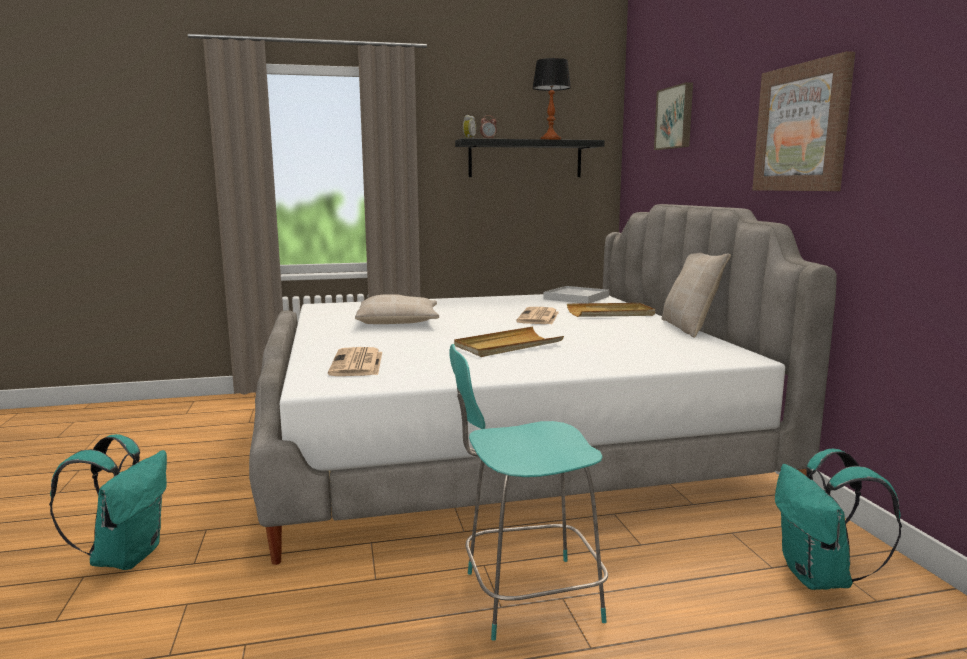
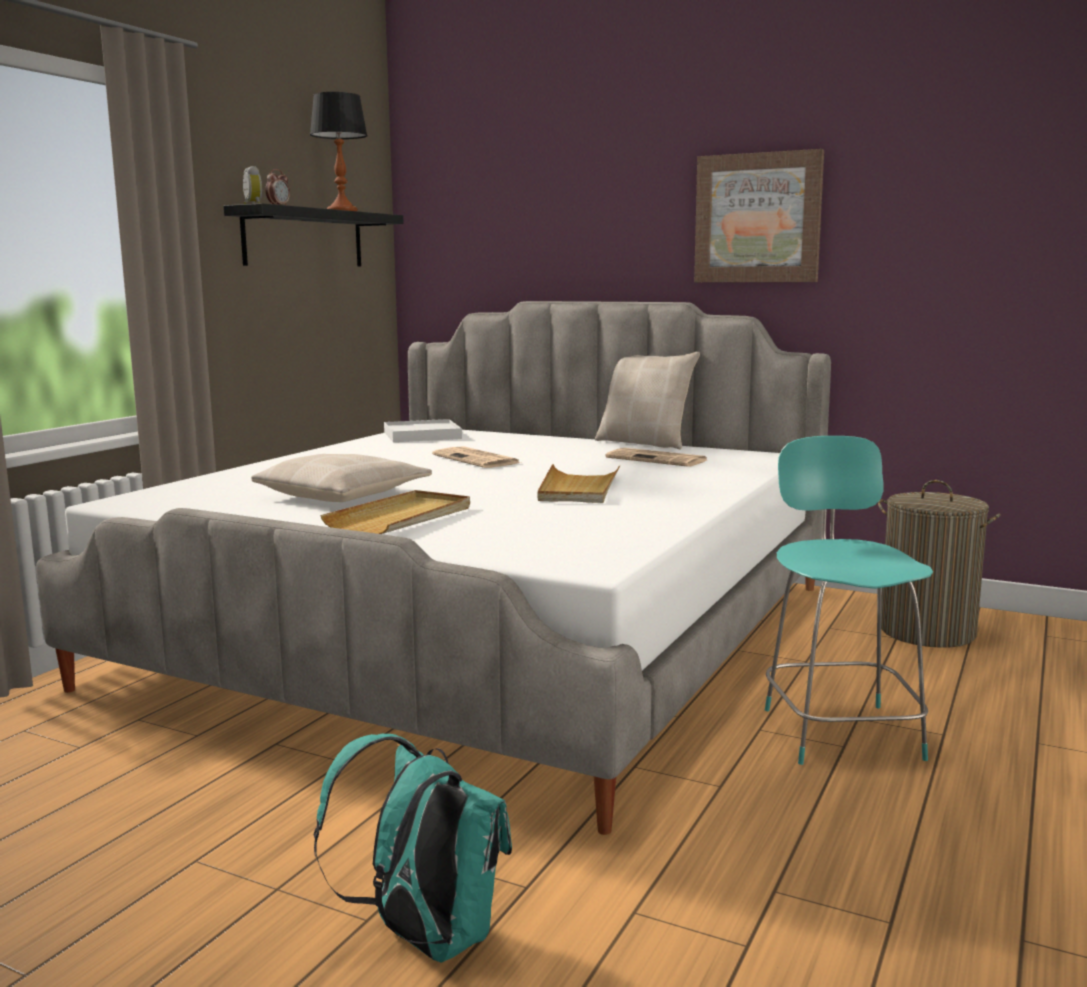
camera: 50 degrees left, 0 degrees up
(357, 364) = (525, 539): newspaper -> newspaper (658, 459)
(526, 597) = (839, 731): turquoise chair -> turquoise chair turned 150 degrees clockwise
(610, 313) = (526, 443): beige tray -> beige tray (401, 518)
(675, 117) = (525, 193): picture -> none
(820, 578) = (927, 631): turquoise backpack -> laundry basket

